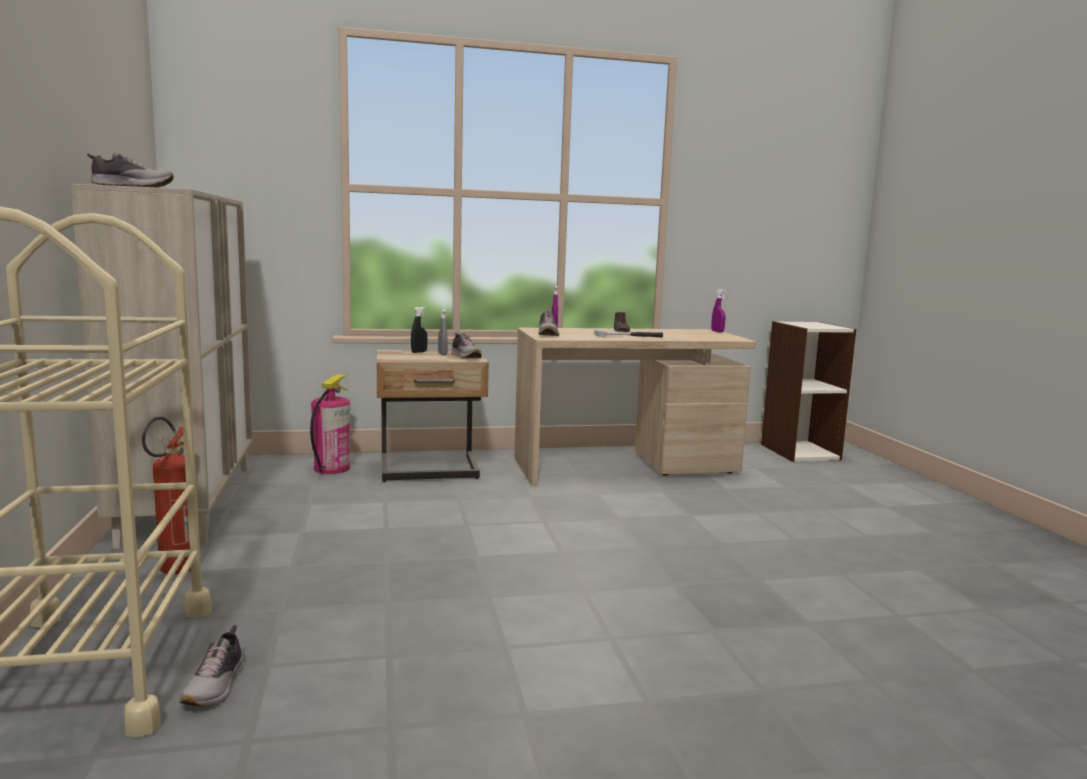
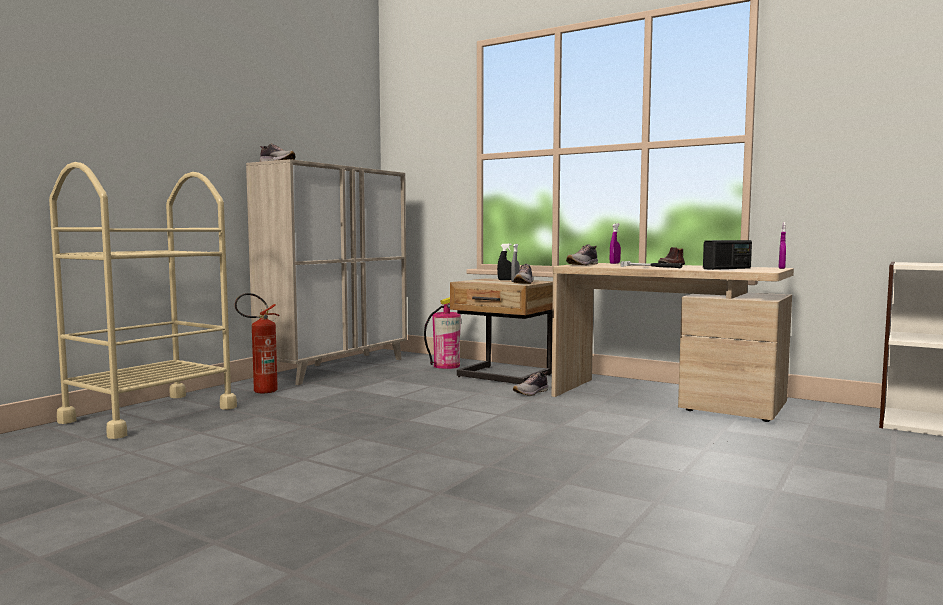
camera: 45 degrees right, 5 degrees down
(216, 686) = (167, 433): shoe -> shoe (531, 392)
(690, 335) = (727, 268): none -> radio

